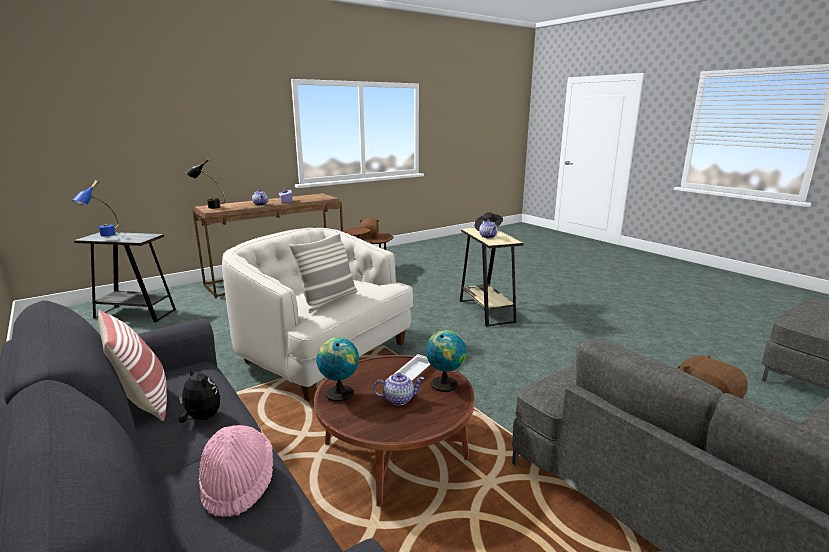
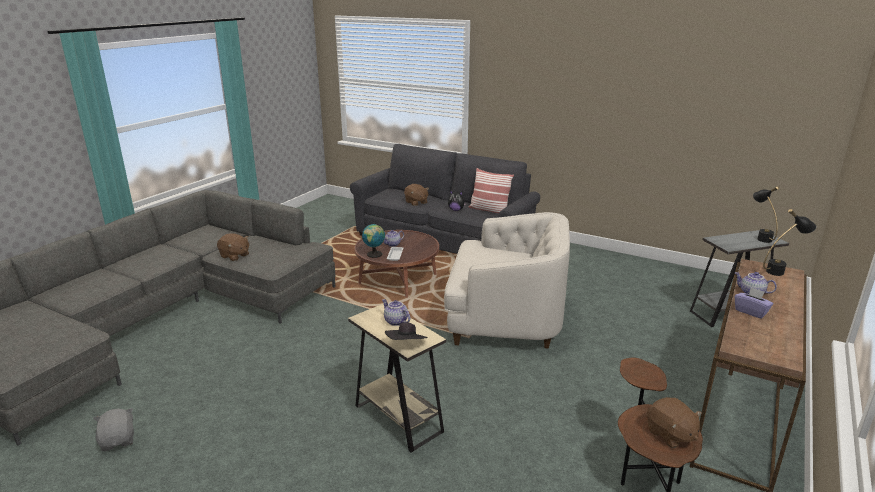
camera: 155 degrees right, 5 degrees up
(102, 236) = (760, 237): blue table lamp -> black table lamp
(238, 483) = (416, 202): pink hat -> brown plush toy
(328, 301) = (483, 255): pillow -> none
(339, 392) = (423, 240): globe -> none
(709, 339) = (118, 440): none -> grey plush toy

